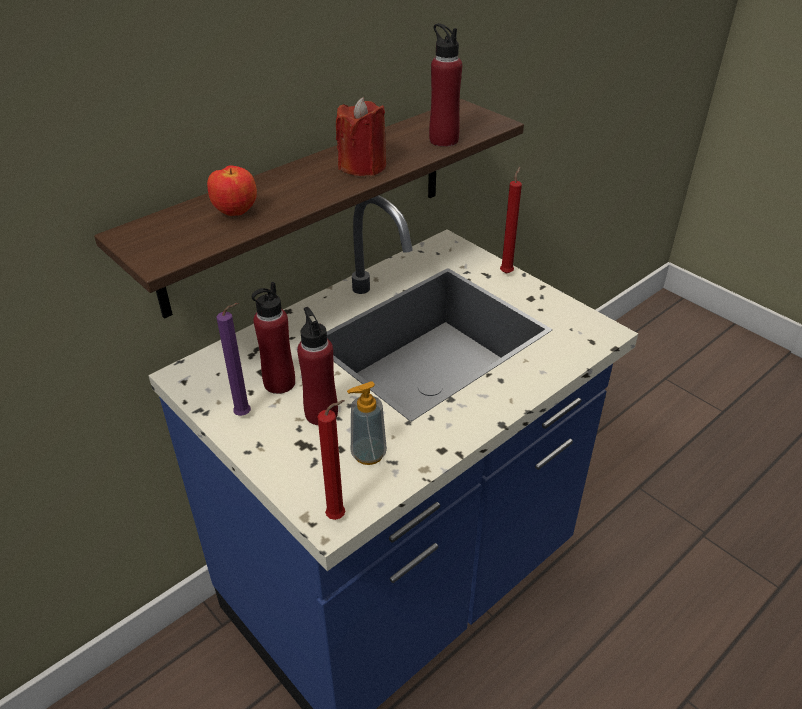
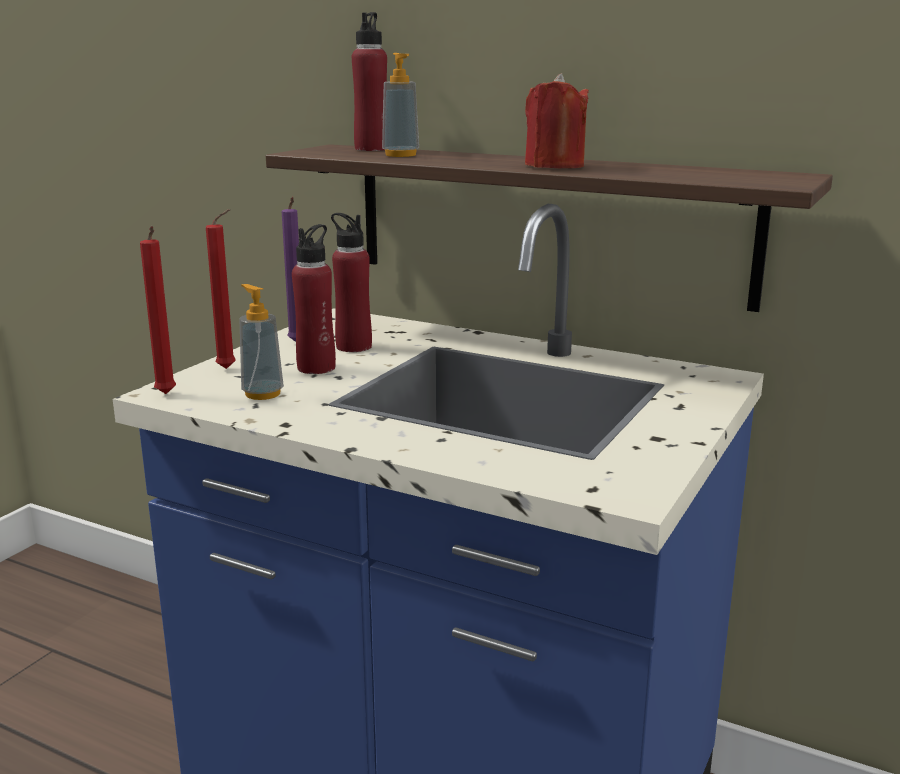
camera: 70 degrees right, 20 degrees down
(236, 213) = (401, 155): apple -> soap dispenser
(443, 140) = (679, 175): red bottle -> red bottle (372, 149)
(507, 272) = (704, 417): red candle -> red candle (229, 369)

